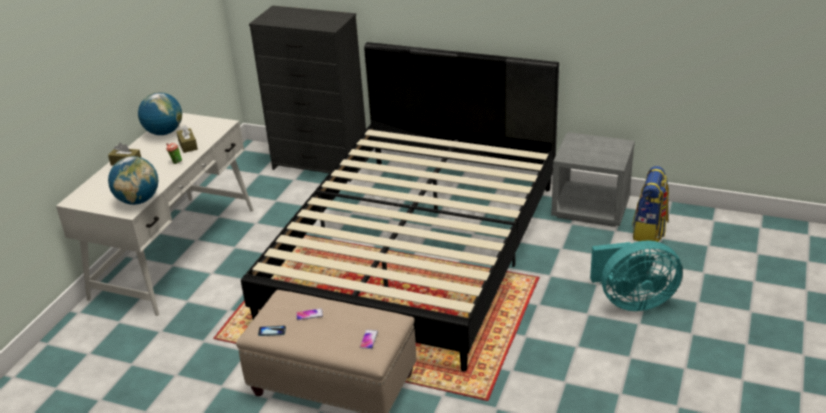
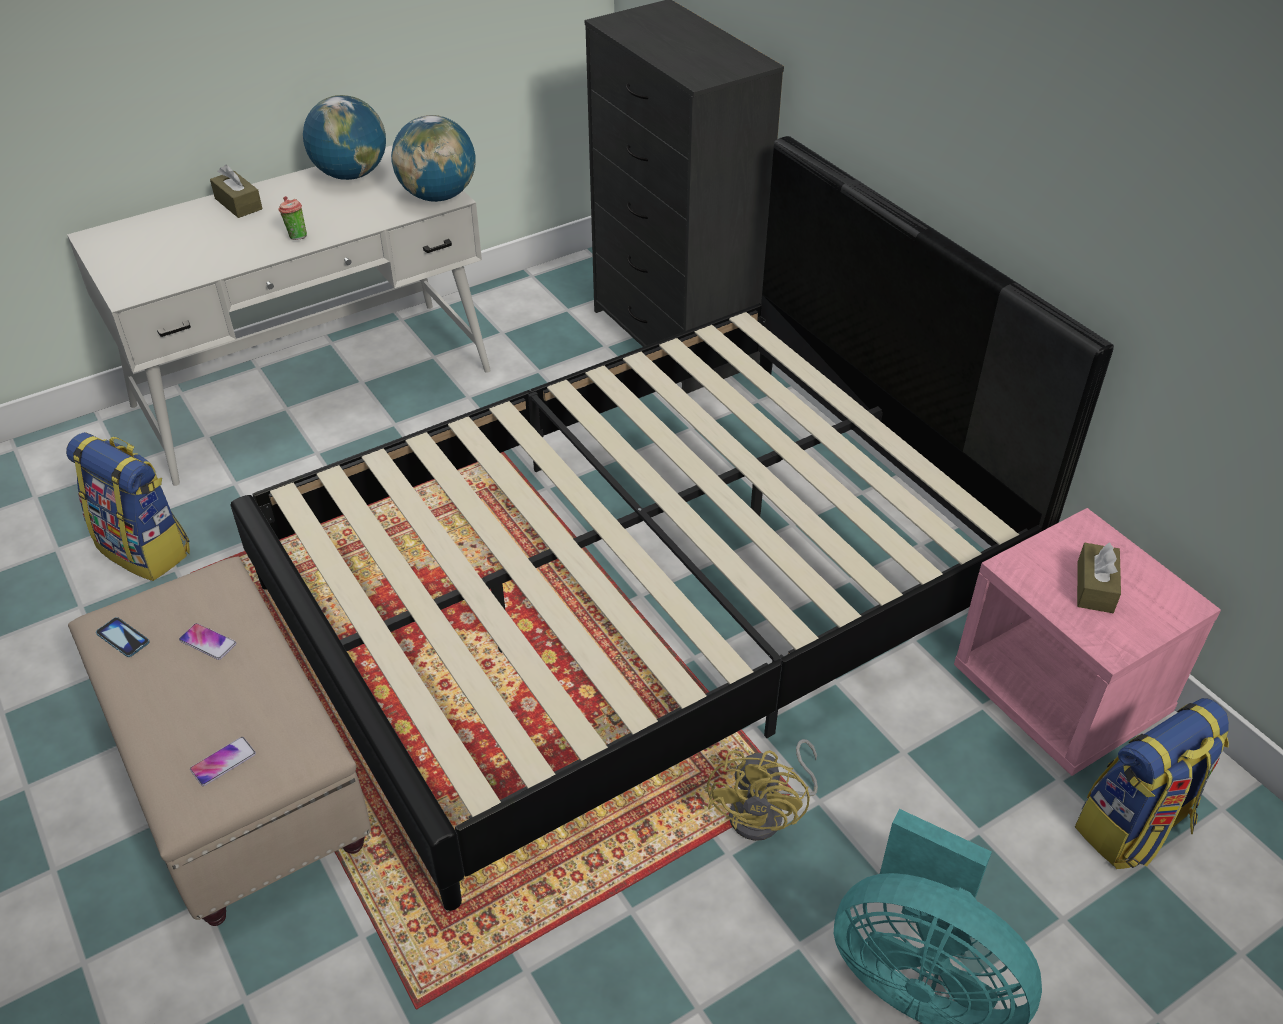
camera: 35 degrees right, 10 degrees up
(138, 201) = (163, 281): globe -> globe (438, 196)
(178, 342) = (146, 549): none -> backpack
(188, 145) = (350, 213): brown tissue box -> brown tissue box (1095, 587)
(537, 287) = (766, 813): none -> yellow fan
(591, 208) = (1060, 695): grey nightstand -> pink nightstand

